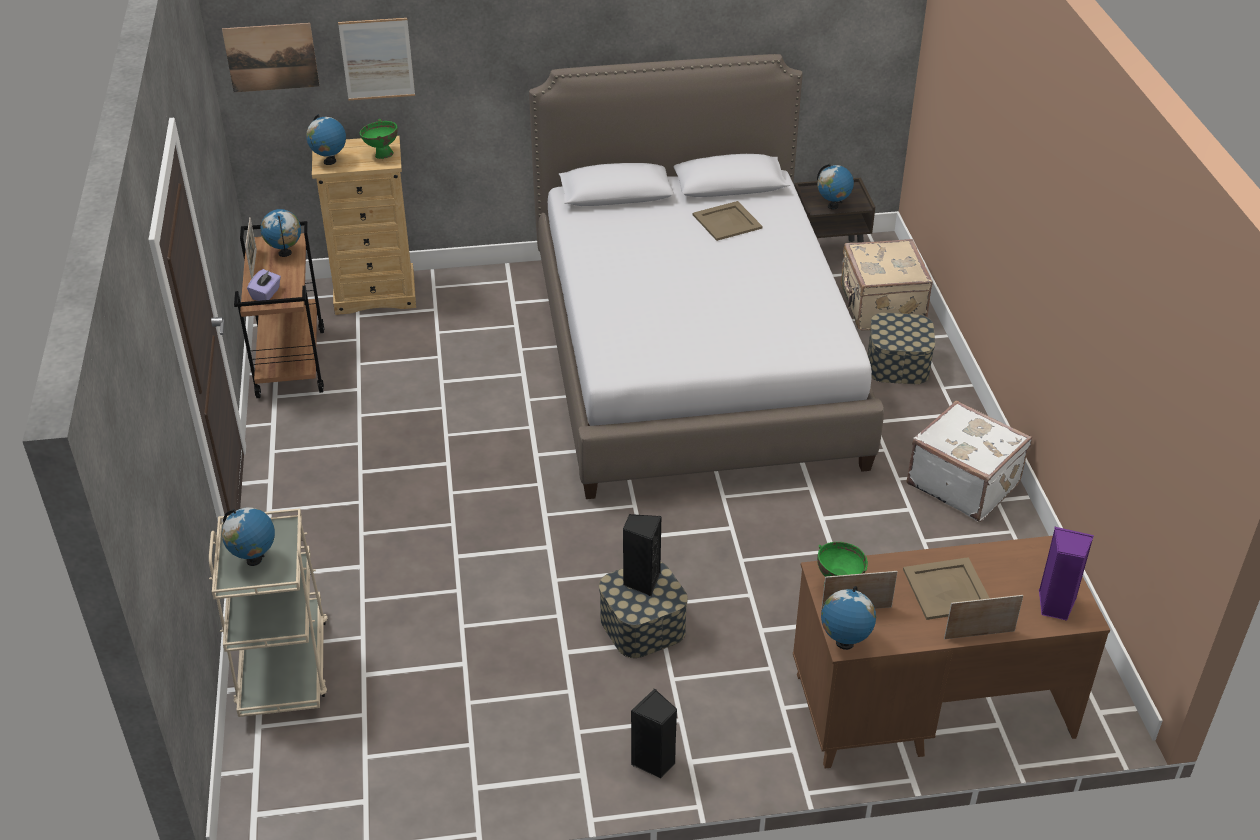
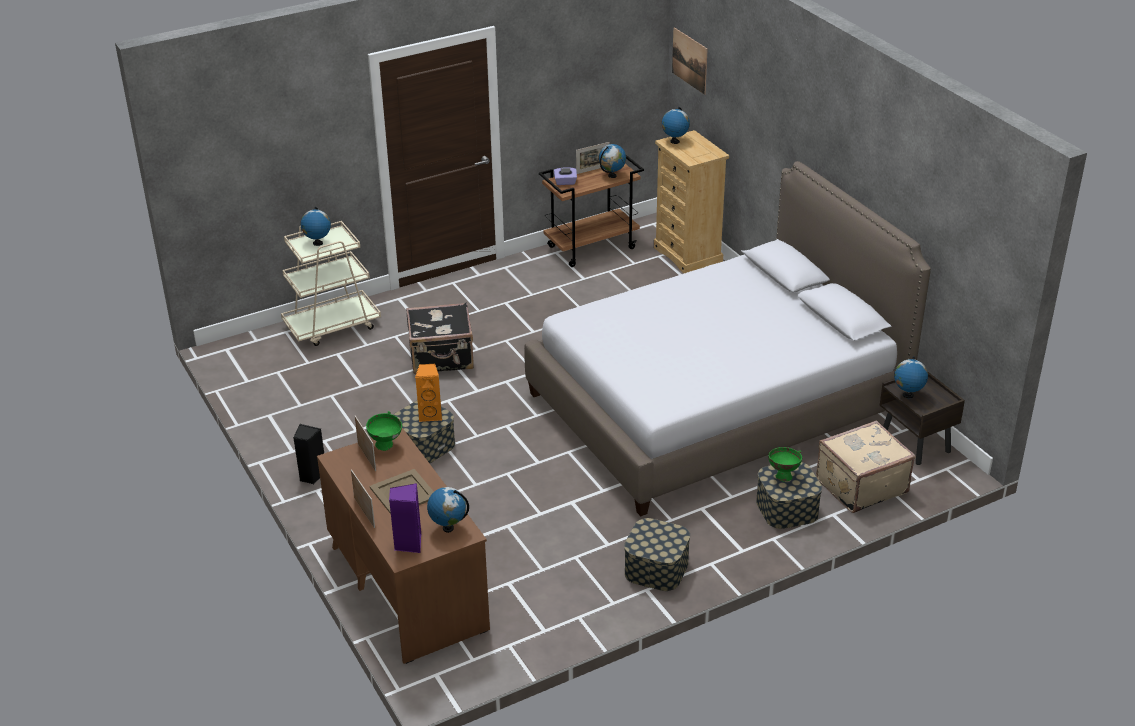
camera: 70 degrees right, 5 degrees down
(377, 59) = (730, 94): picture -> none
(381, 155) = (698, 156): green bowl -> green bowl (783, 476)
(451, 563) = (442, 358): none -> black suitcase
(641, 581) = (430, 415): black speaker -> orange speaker
(727, 221) = (787, 327): beige tray -> none
(844, 643) = (334, 457): globe -> globe (448, 528)
(963, 483) = (656, 568): white suitcase -> storage box

